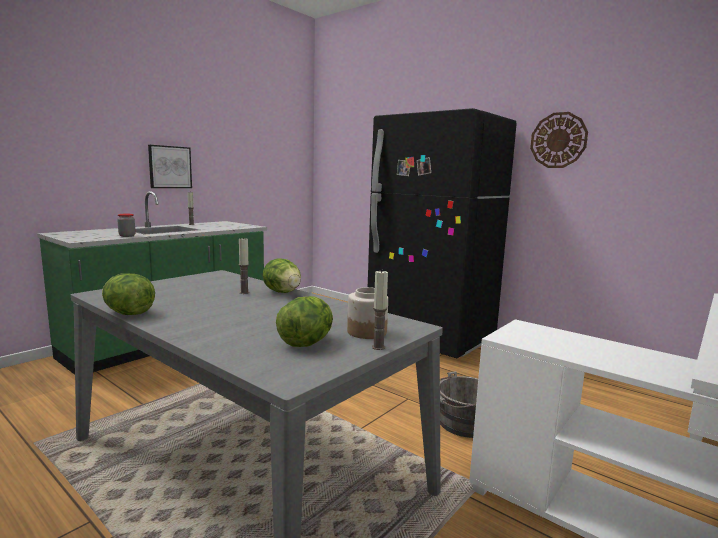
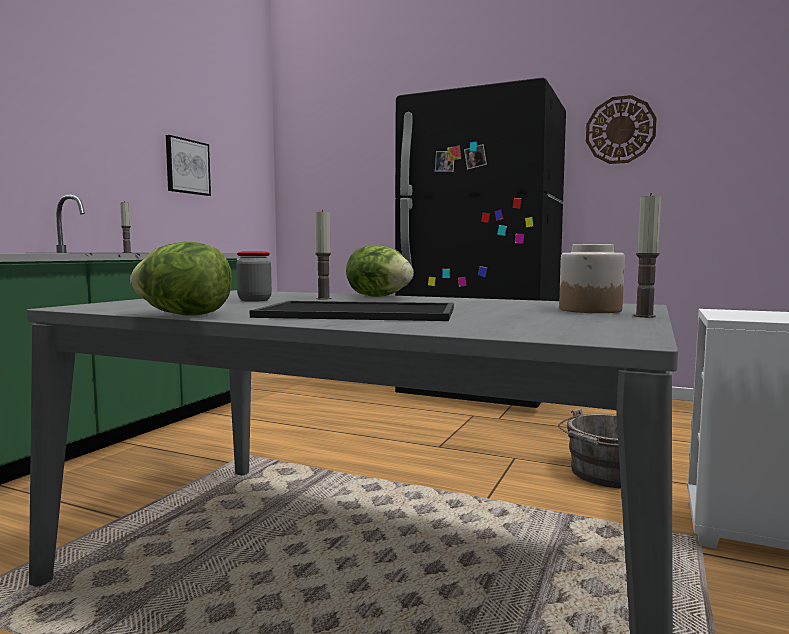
camera: 15 degrees left, 5 degrees down
(127, 236) = (52, 252): jar -> jar (254, 300)
(170, 167) = (89, 165): picture -> picture (187, 166)
(224, 320) = (361, 312): none -> tray
(306, 343) = (539, 318): lettuce -> none

